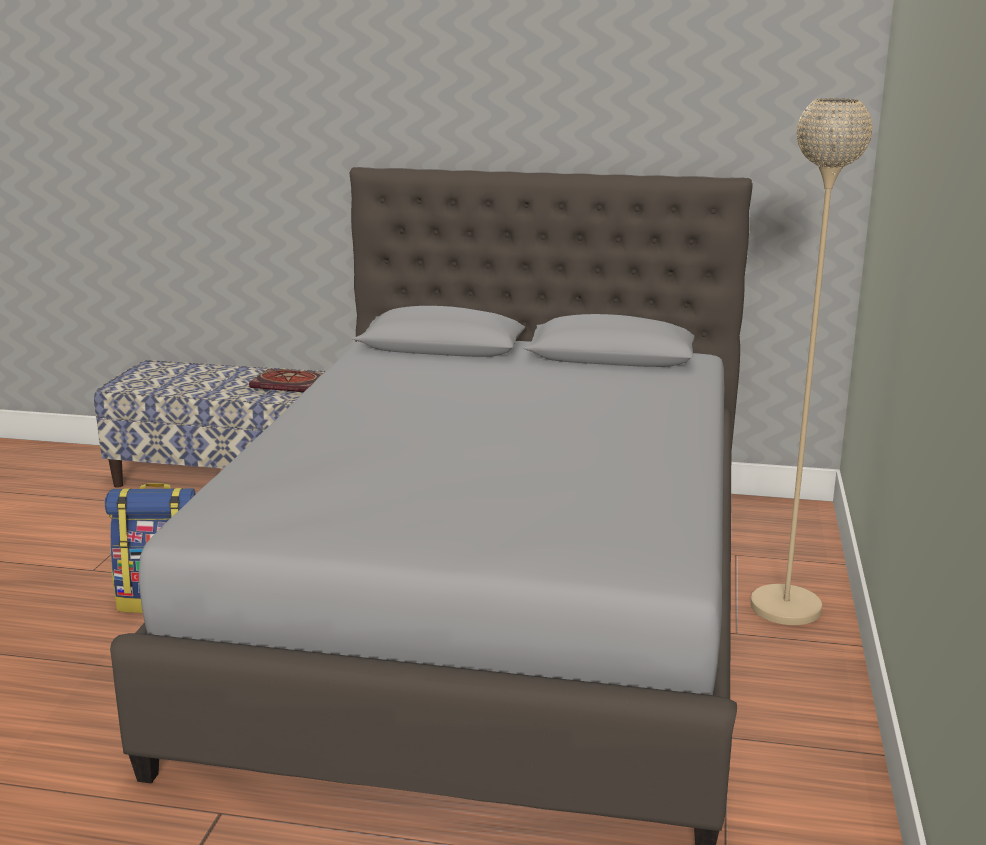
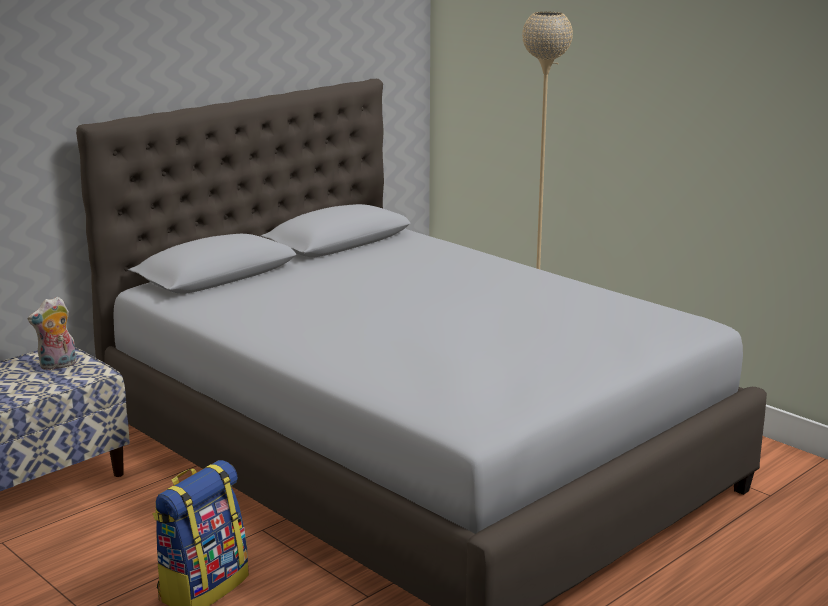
camera: 55 degrees left, 0 degrees up
(290, 384) = (57, 366): book -> plush toy

